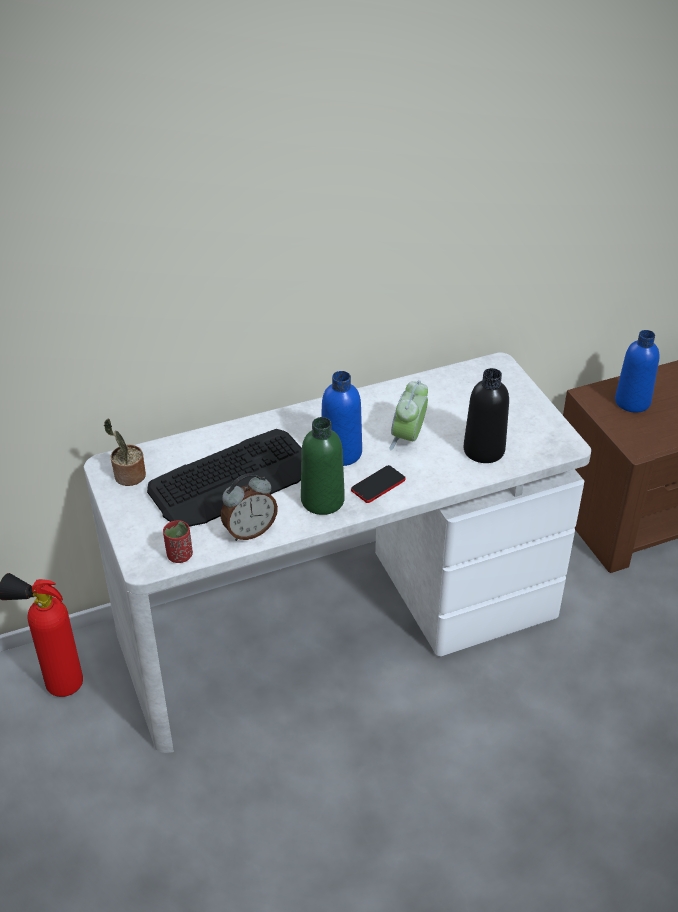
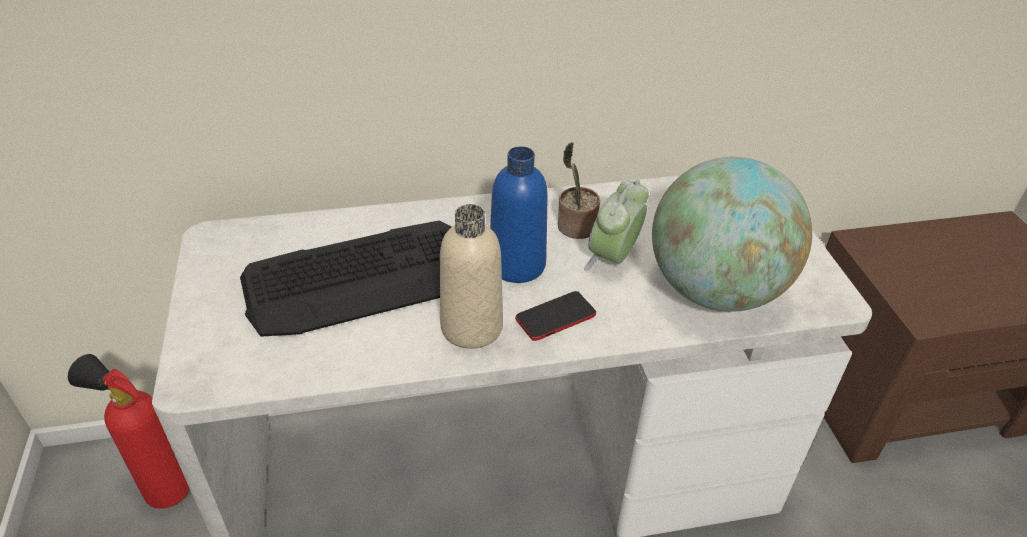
camera: 10 degrees right, 0 degrees up
(128, 477) = (229, 255): potted plant -> potted plant (575, 228)
(179, 555) = (243, 376): red cup -> none
(249, 531) = (355, 356): alarm clock -> none
(322, 500) = (471, 327): green bottle -> beige bottle
(484, 450) = (715, 290): black bottle -> globe
(632, 402) = (916, 257): blue bottle -> none

